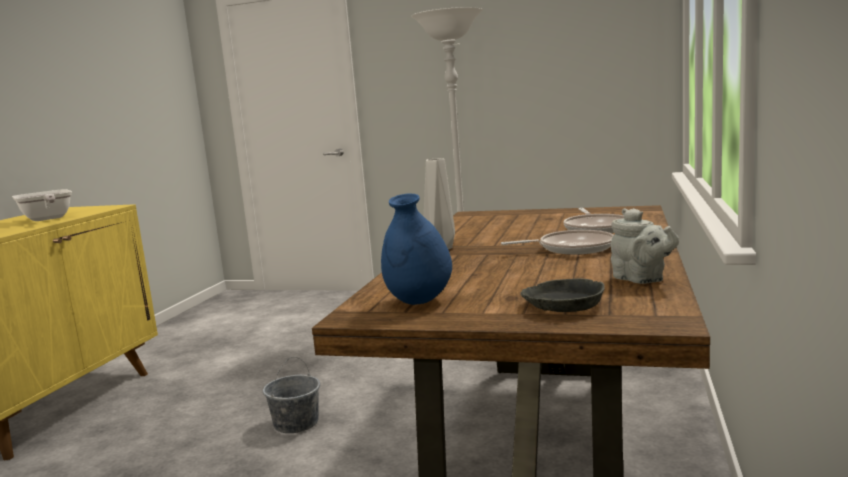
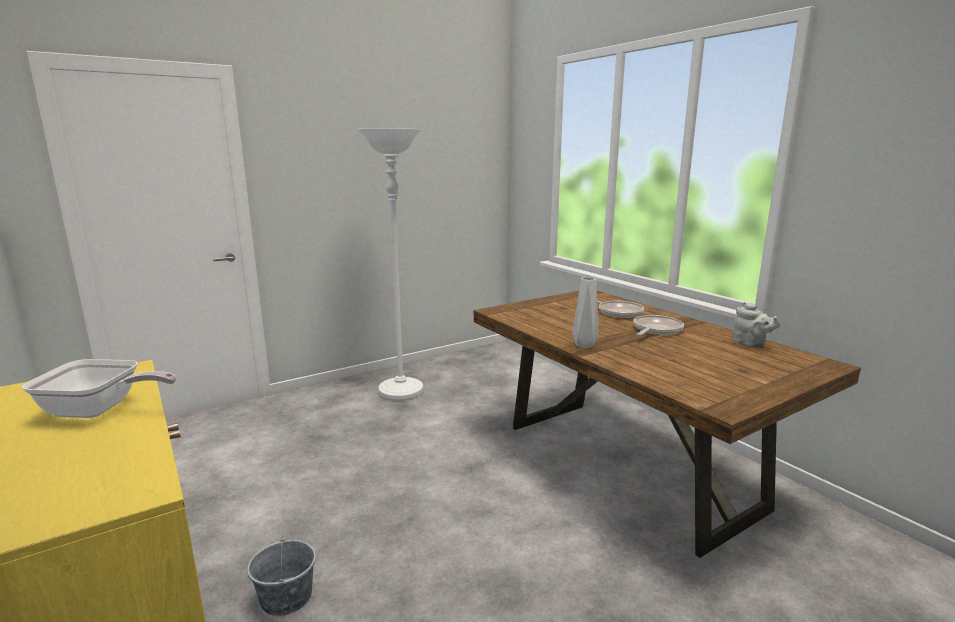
camera: 50 degrees left, 5 degrees up
(296, 423) = (457, 530): grey bucket -> grey bucket (286, 596)
(418, 301) = (715, 387): blue vase -> none
(562, 305) = (774, 368): grey bowl -> none
(641, 280) = (750, 343): grey teapot -> grey teapot turned 45 degrees clockwise

